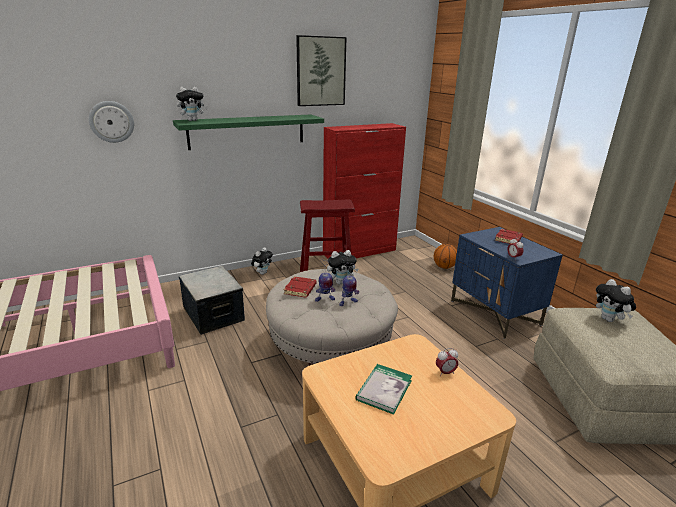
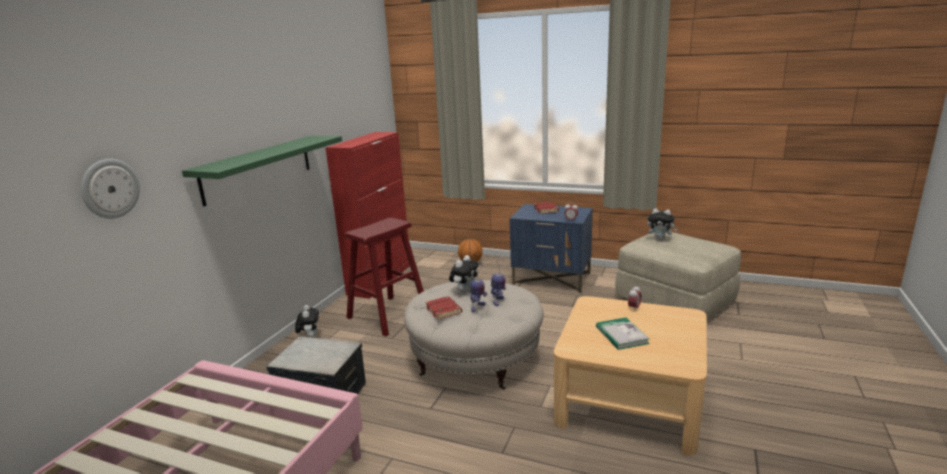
camera: 40 degrees left, 5 degrees down
(193, 120) = (212, 165): plush toy -> none
(320, 71) = (312, 86): picture -> none

